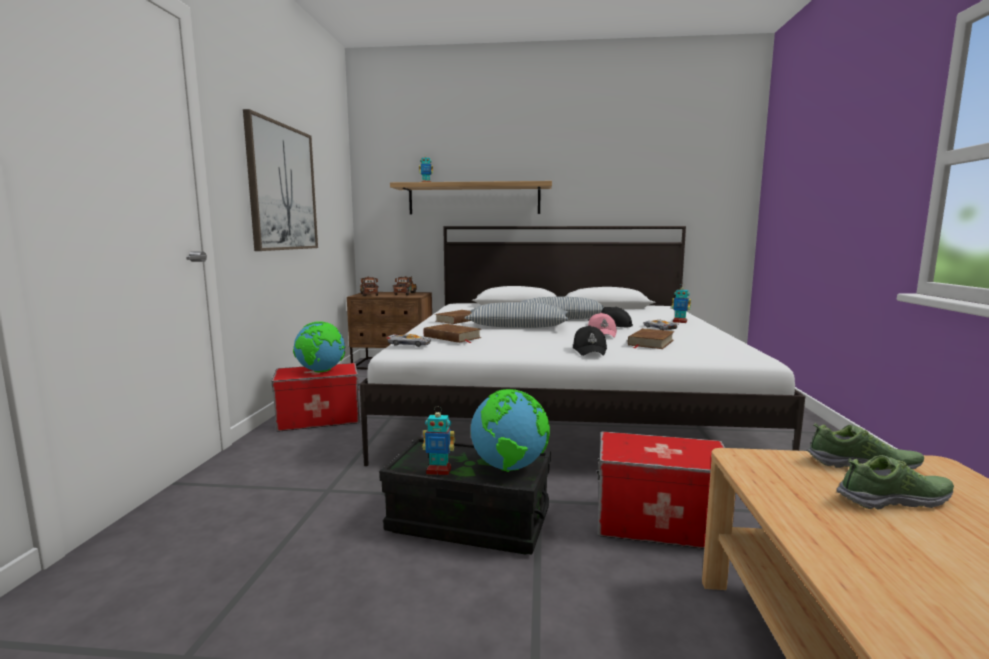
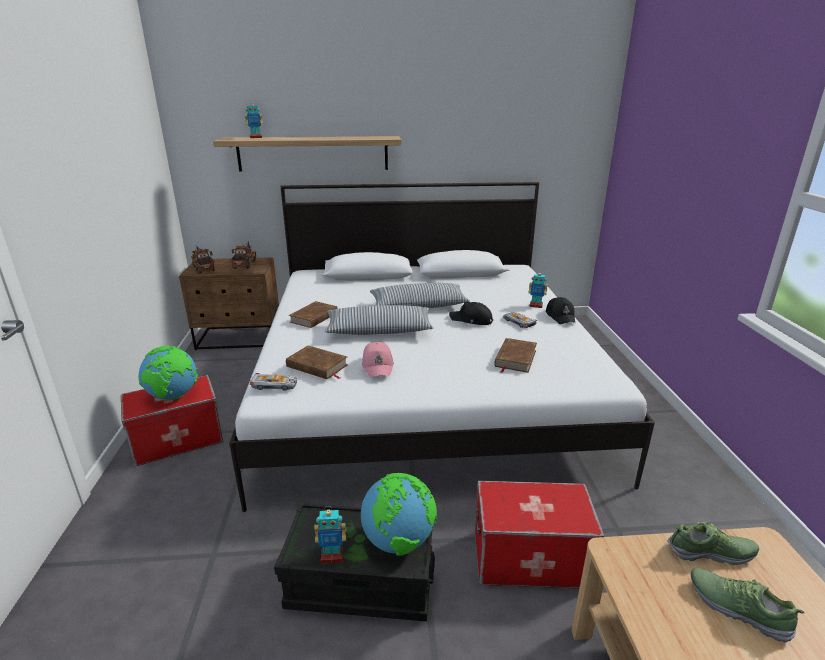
camera: 10 degrees left, 15 degrees up
(282, 188) = (88, 185): picture -> none
(590, 350) = (460, 382): black cap -> black cap (560, 316)
(602, 334) = (466, 341): pink cap -> pink cap (378, 365)
(894, 500) = (737, 608): shoe -> shoe turned 120 degrees counterclockwise

